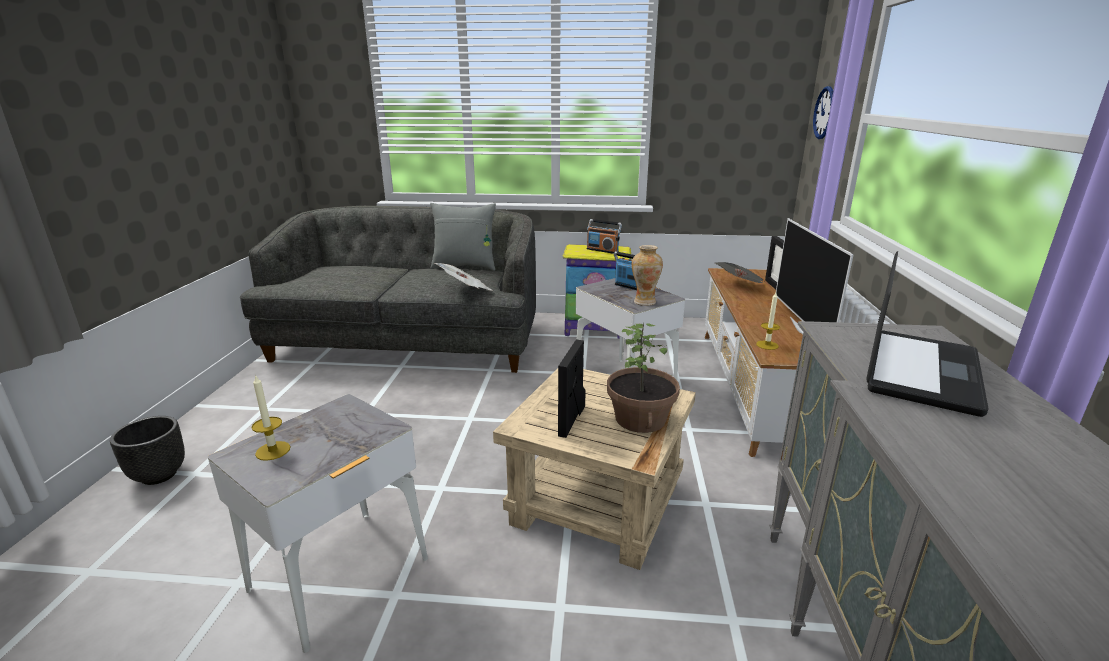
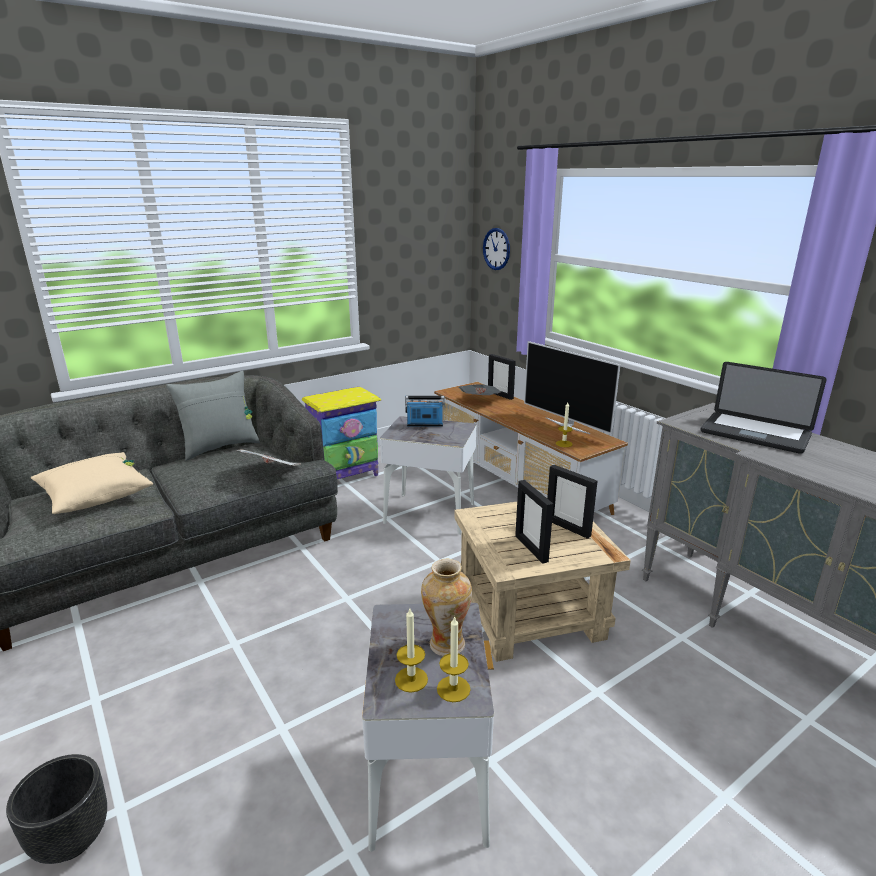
camera: 40 degrees left, 0 degrees up
(281, 472) = (453, 689): none -> candle
(349, 274) = (95, 496): none -> beige pillow
(602, 250) = (346, 396): radio -> none
(641, 419) = (568, 527): potted plant -> picture frame
(644, 302) = (454, 435): vase -> vase (446, 644)
(921, 372) = (755, 434): laptop -> laptop turned 135 degrees clockwise

